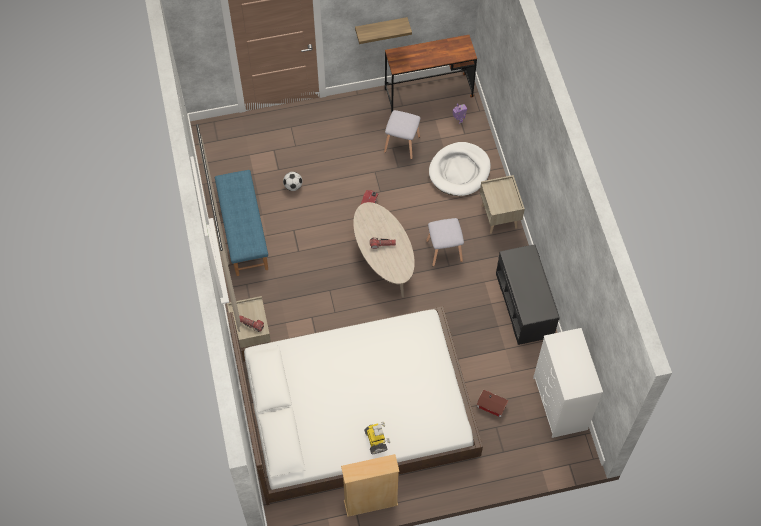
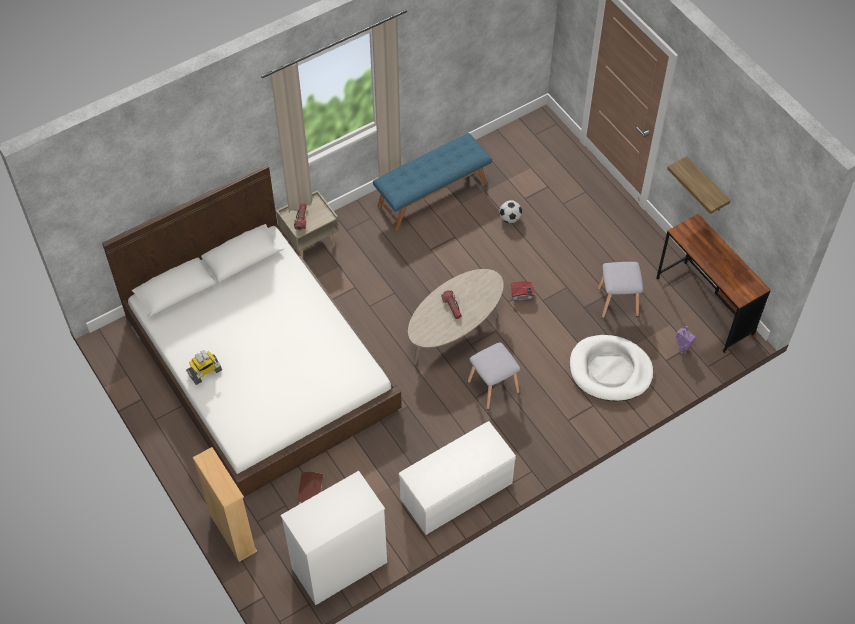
camera: 70 degrees right, 5 degrees down
(371, 503) = (155, 409): beige bookcase -> beige bookcase (232, 532)
(499, 217) = (566, 430): beige nightstand -> none
(525, 305) = (456, 492): black bench -> white bench

